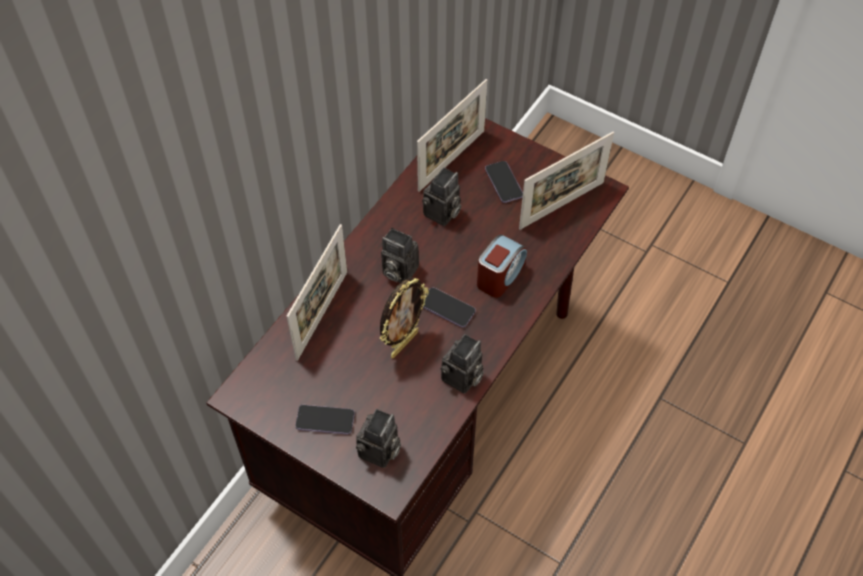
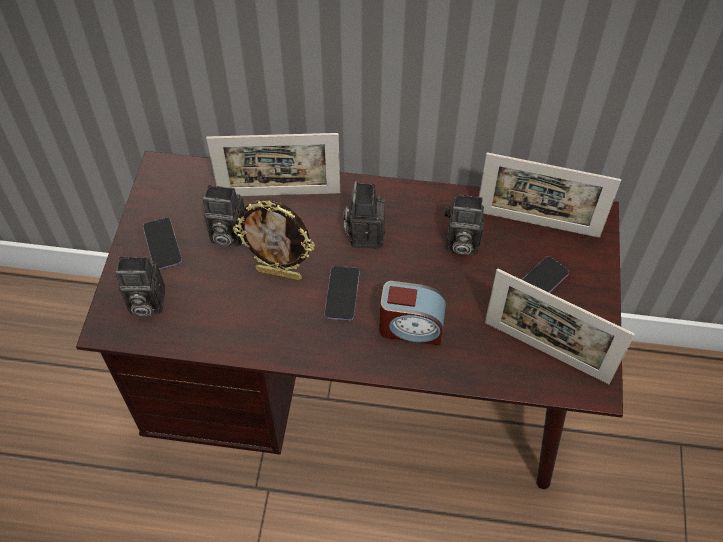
camera: 65 degrees right, 0 degrees up
(462, 379) = (261, 341): camera -> camera (226, 234)

